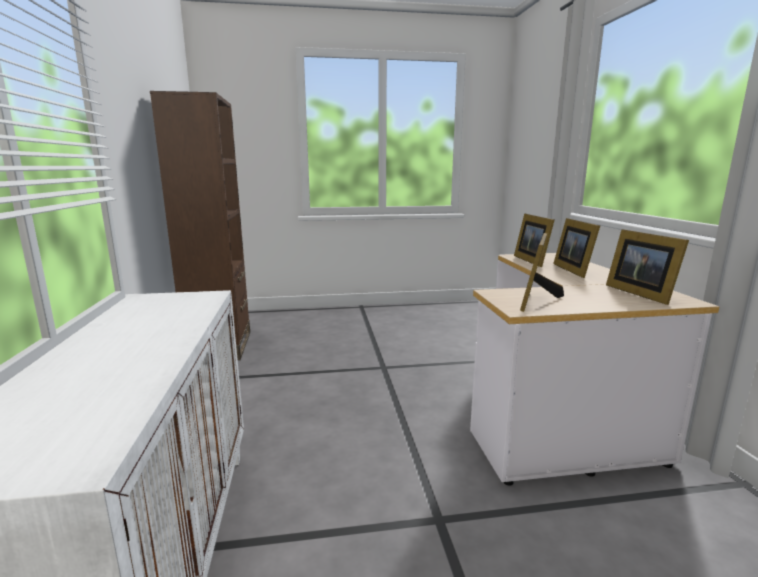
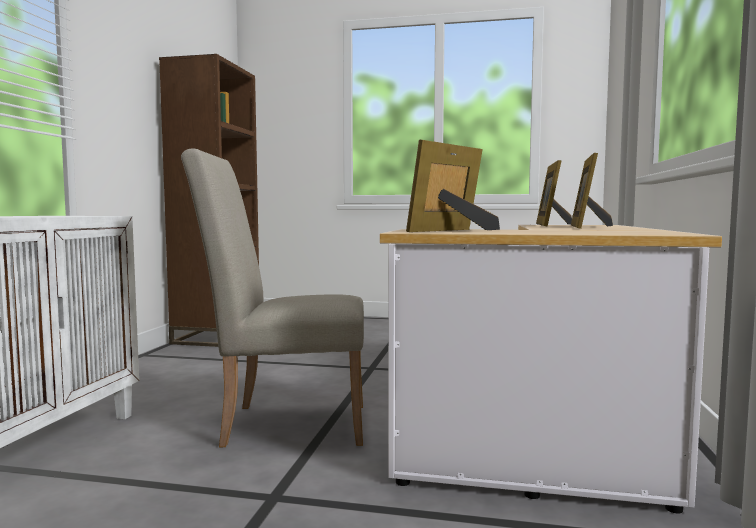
camera: 20 degrees right, 10 degrees down
(375, 441) = (284, 423): none -> beige chair
(640, 293) = (624, 231): picture frame -> none

